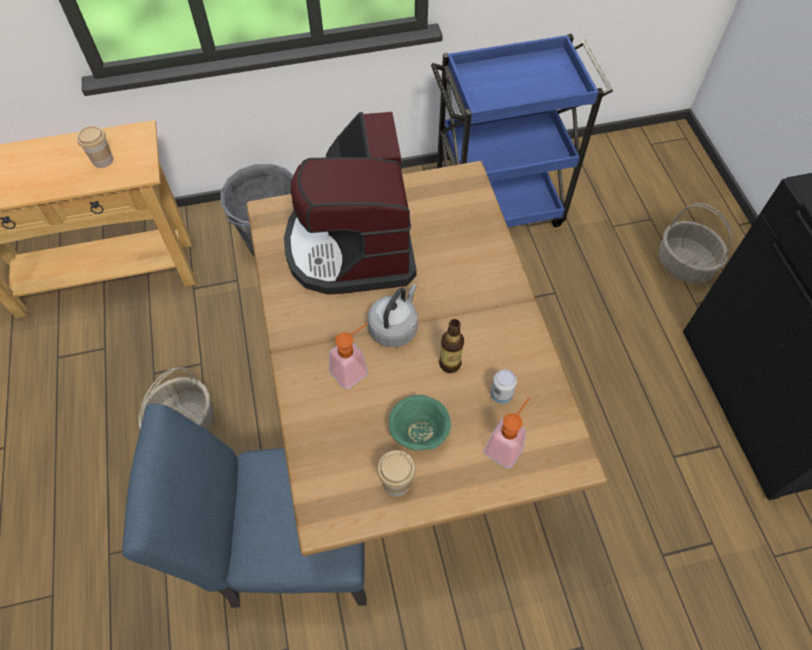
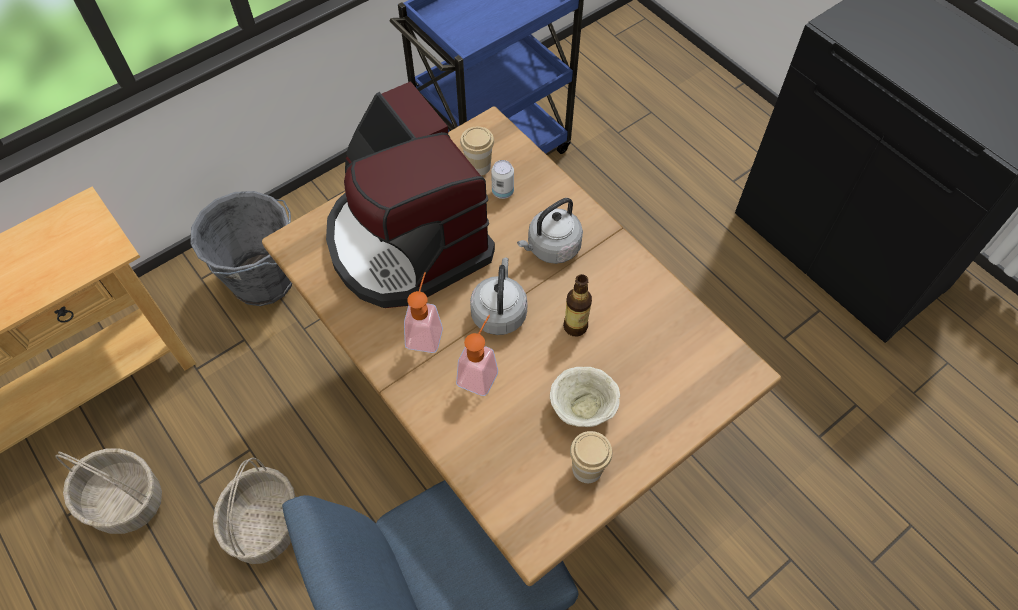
camera: 25 degrees left, 0 degrees up
(103, 160) = (53, 255): cup -> cup (478, 166)
(419, 434) = (582, 410): green bowl -> beige bowl
(465, 292) = (551, 248): none -> grey kettle
(501, 395) = (641, 336): can -> can (502, 192)
(507, 444) = (673, 383): soap dispenser -> soap dispenser (425, 331)
(685, 264) = (705, 145): basket -> basket (126, 500)

